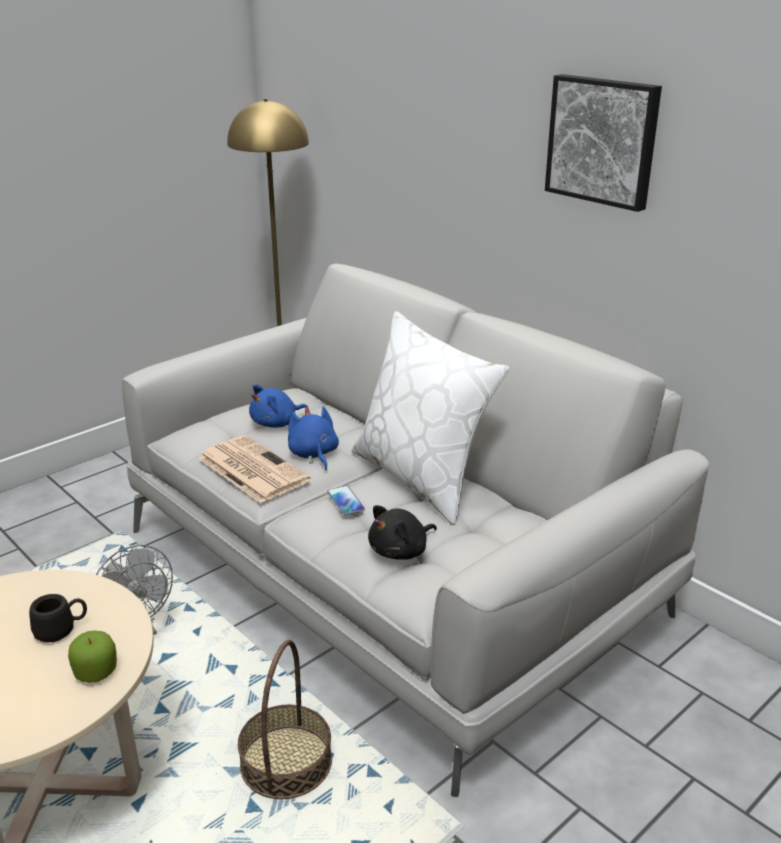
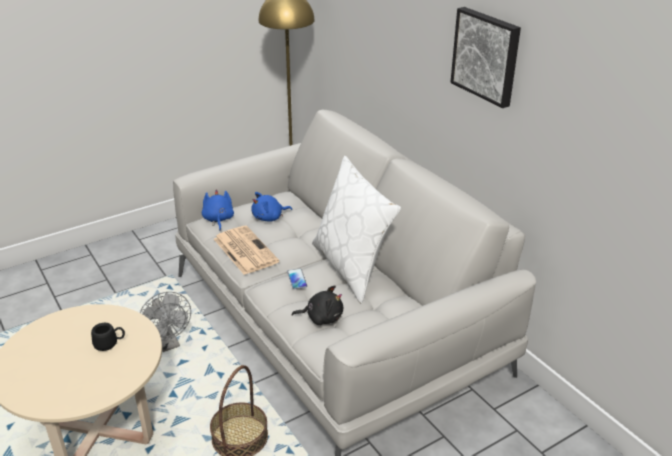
camera: 10 degrees right, 5 degrees up
(96, 671) = (124, 372): apple -> none
(313, 454) = (286, 243): blue plush toy -> blue plush toy (218, 219)
(401, 551) = (322, 317): black plush toy -> black plush toy turned 150 degrees counterclockwise

